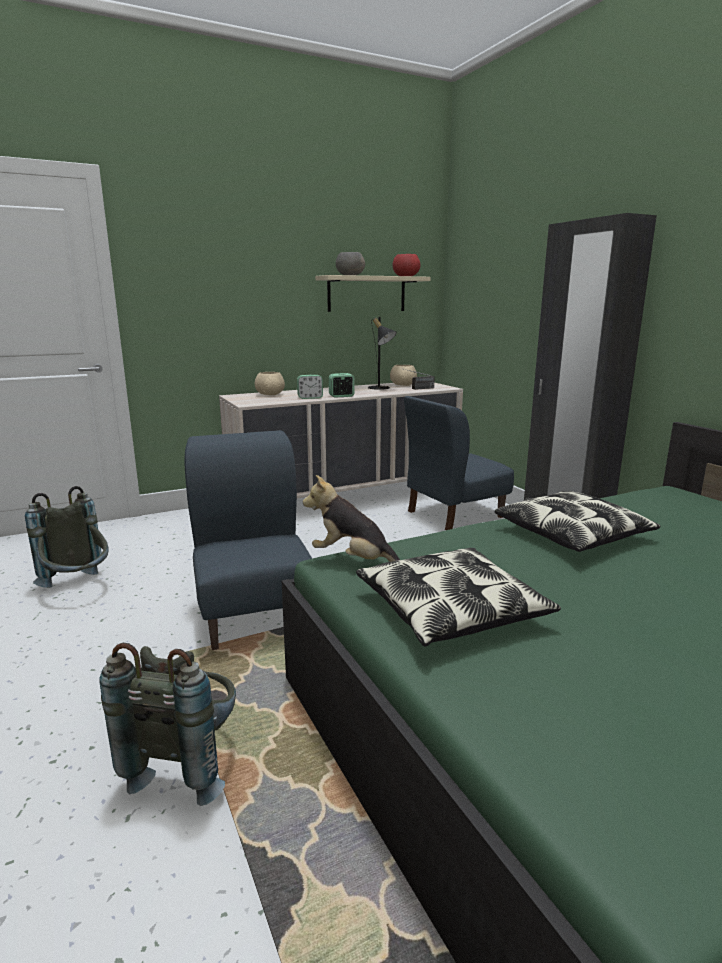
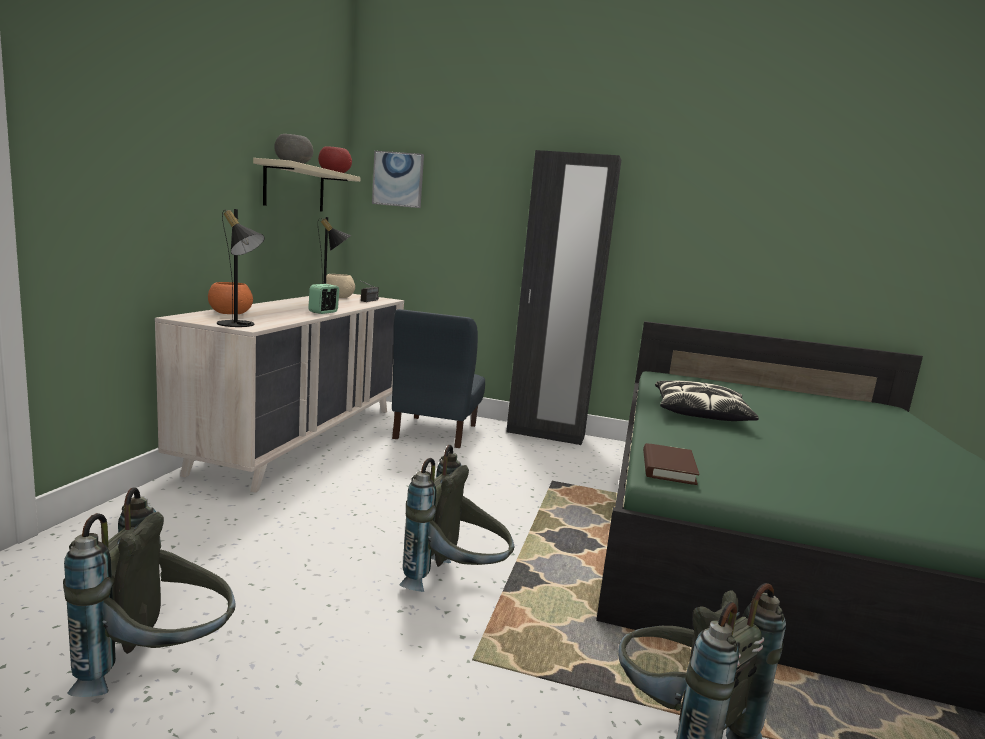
camera: 50 degrees left, 5 degrees down
(247, 402) = (239, 325): none -> black table lamp
(255, 613) = (456, 583): blue chair -> grey backpack
(270, 394) = (230, 313): beige bowl -> orange bowl
(310, 398) = (296, 315): alarm clock -> none
(354, 560) = (668, 468): plush toy -> brown book
(450, 610) = (790, 479): pillow -> none
(473, 273) = (398, 179): none -> picture

